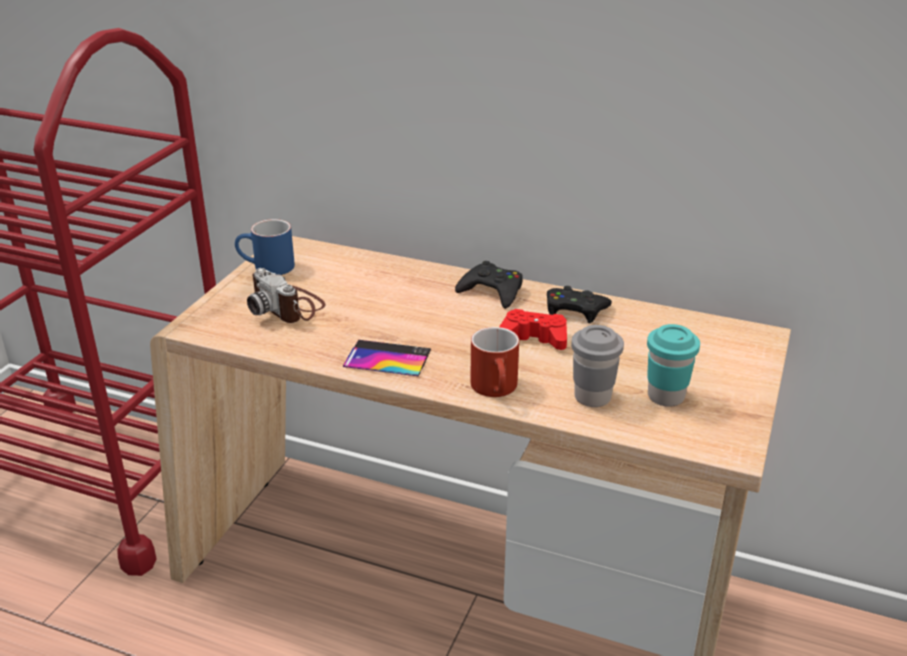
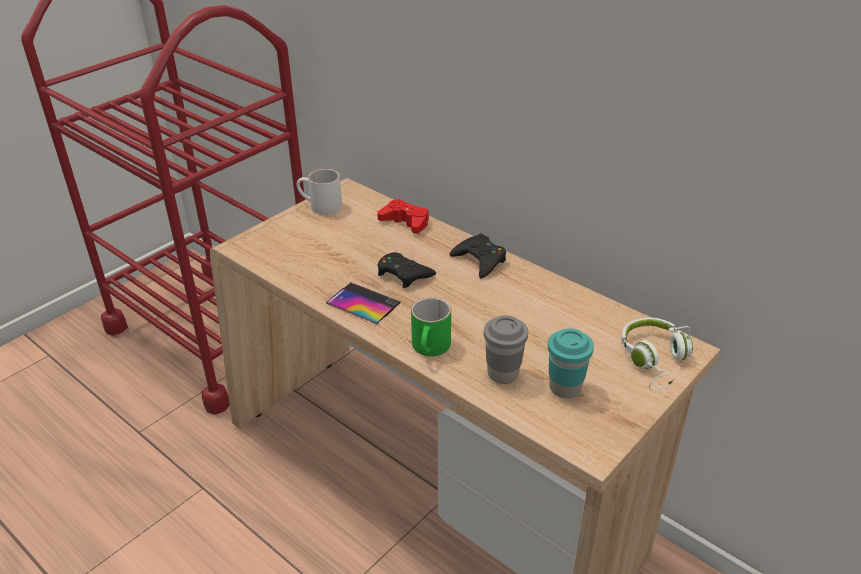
camera: 20 degrees right, 5 degrees up
(266, 268) = (320, 206): blue mug -> white mug
(288, 307) = (316, 243): camera -> none
(497, 389) = (431, 349): red mug -> green mug
(534, 338) = (488, 309): red game controller -> red game controller (405, 222)
(575, 310) = (538, 291): black game controller -> black game controller (404, 274)
(737, 352) = (655, 360): none -> white headphones

